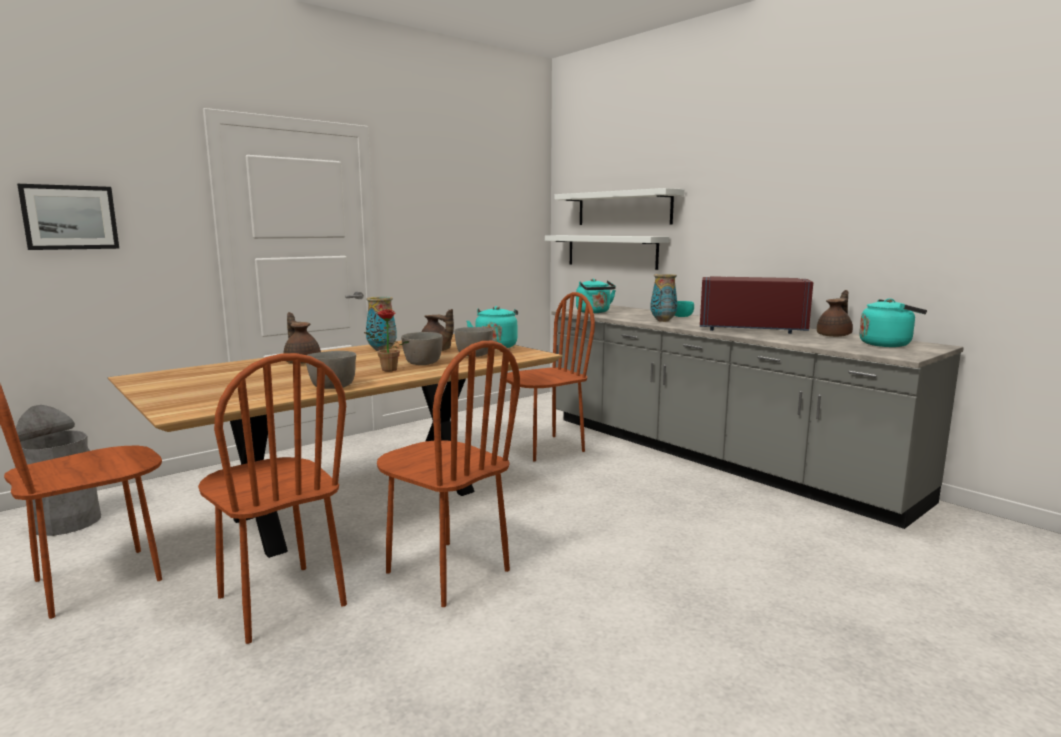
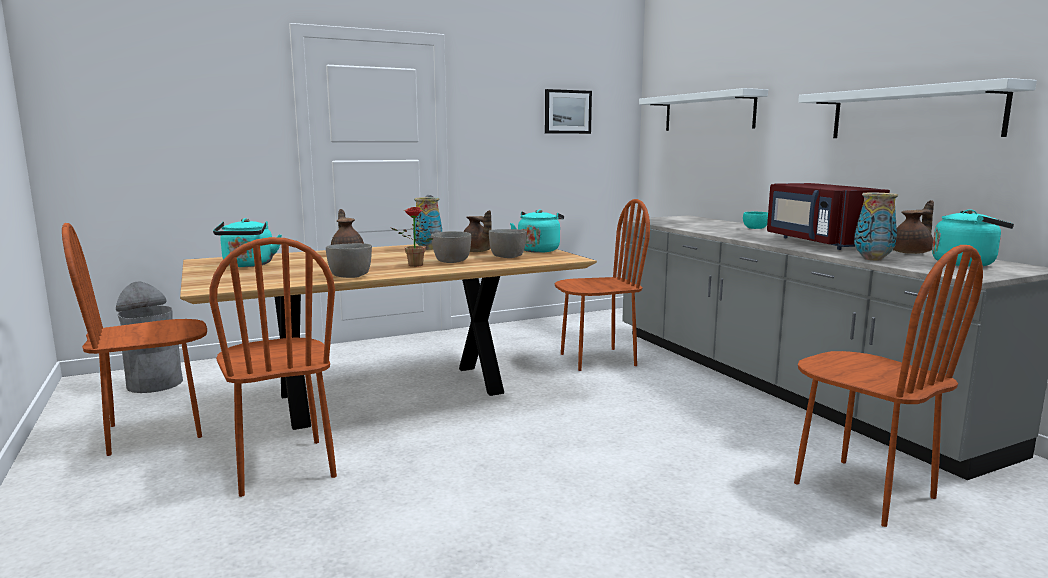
camera: 15 degrees right, 0 degrees up
(70, 217) = (174, 122): picture -> picture (567, 112)
(447, 572) = (438, 461): brown chair -> brown chair (863, 490)
(594, 312) = (663, 221): turquoise kettle -> turquoise kettle (248, 265)
(611, 251) = (695, 158): white shelf -> white shelf (913, 113)
(663, 320) = (728, 231): vase -> vase (873, 259)
(751, 329) = (818, 242): red microwave -> red microwave turned 135 degrees counterclockwise

